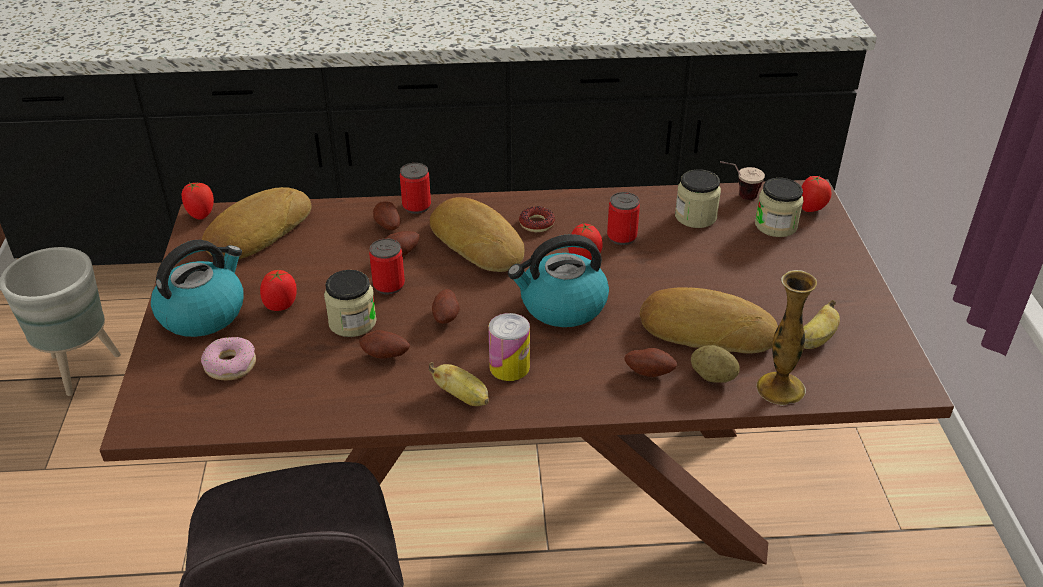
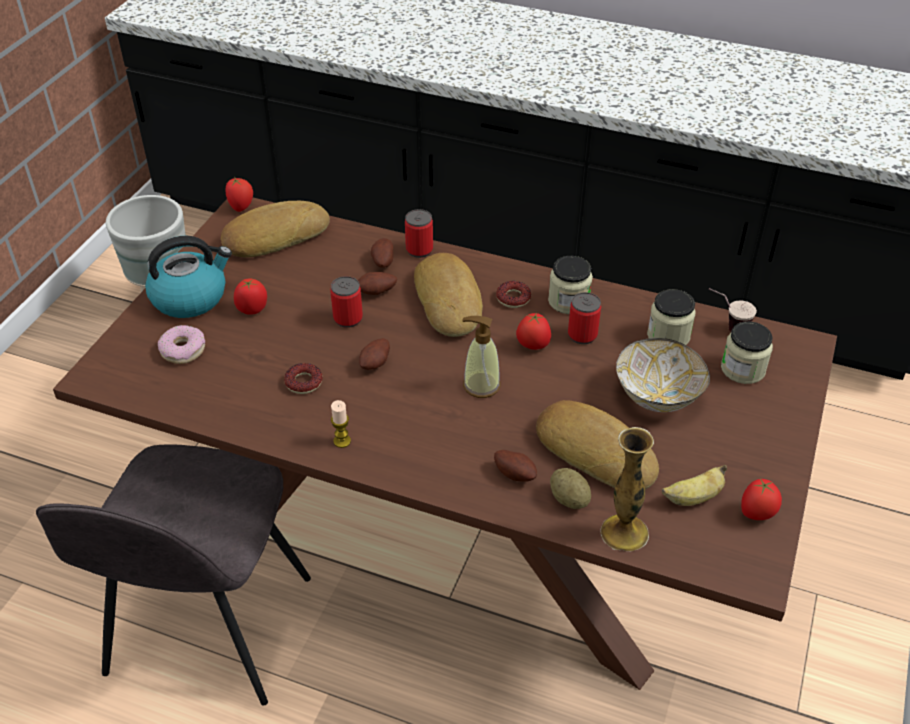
camera: 25 degrees right, 5 degrees up
(352, 322) = (298, 343): jar -> jar (568, 301)
(385, 356) = (304, 382): potato -> donut
(463, 397) = (342, 441): banana -> candle
(509, 367) = (397, 427): can -> none
(561, 306) = (481, 385): kettle -> soap dispenser
(724, 268) = (658, 397): none -> bowl
(811, 209) = (793, 363): tomato -> tomato (757, 514)

